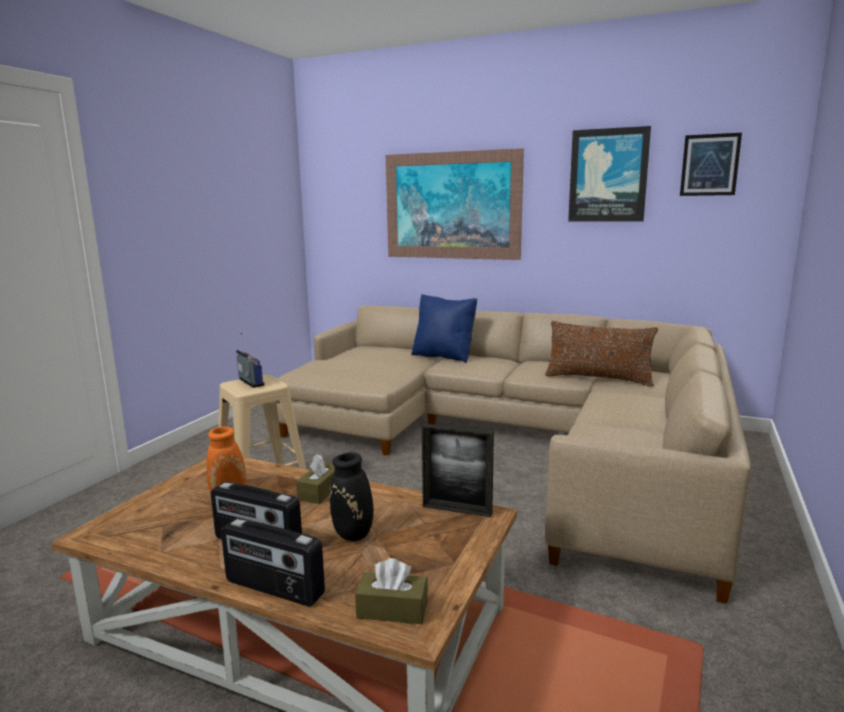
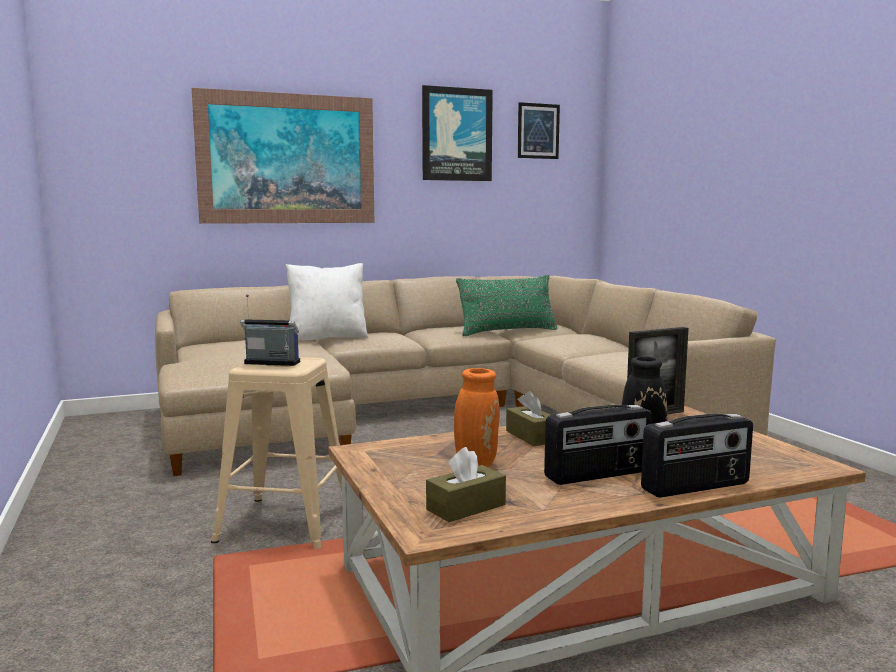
camera: 45 degrees left, 5 degrees down
(392, 609) = (783, 464): brown tissue box -> brown tissue box (466, 507)
(444, 356) = (327, 338): blue pillow -> white pillow
(598, 379) = (507, 332): brown pillow -> green pillow

